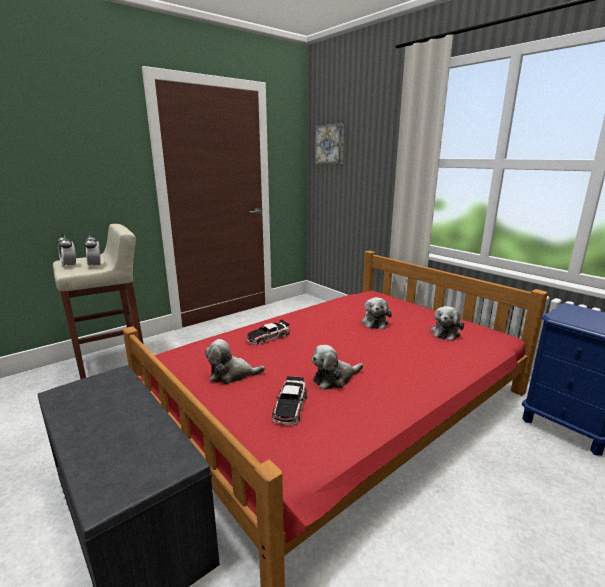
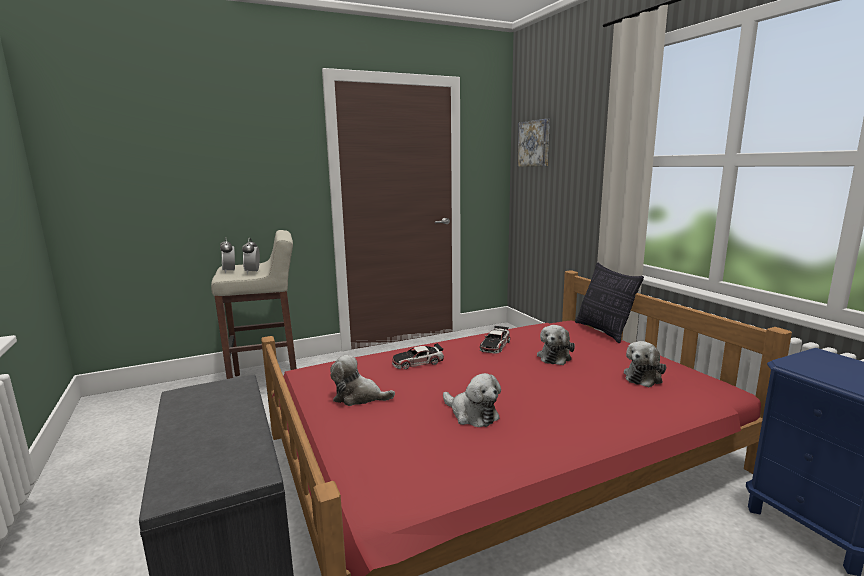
camera: 15 degrees right, 5 degrees down
(290, 406) = (405, 437): toy car -> toy car (495, 345)
(335, 379) = (472, 414): plush toy -> plush toy turned 120 degrees counterclockwise
(399, 298) = (604, 331): none -> pillow

